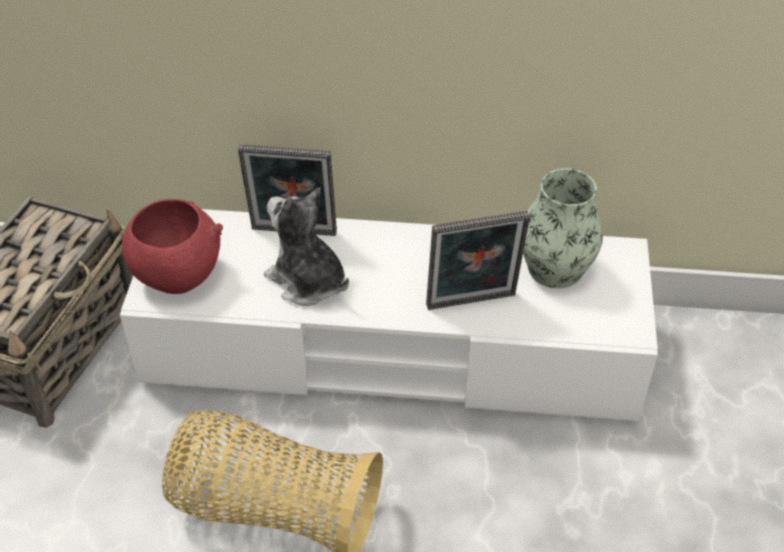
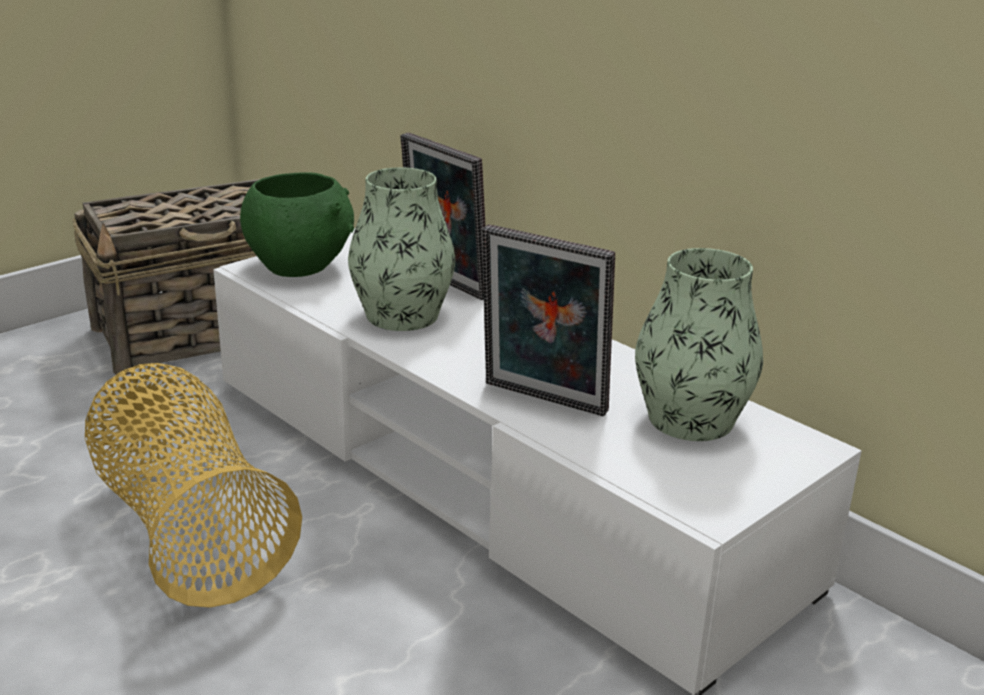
camera: 40 degrees right, 20 degrees down
(178, 275) = (299, 266): red bowl -> green bowl
(307, 281) = (402, 315): plush toy -> vase

